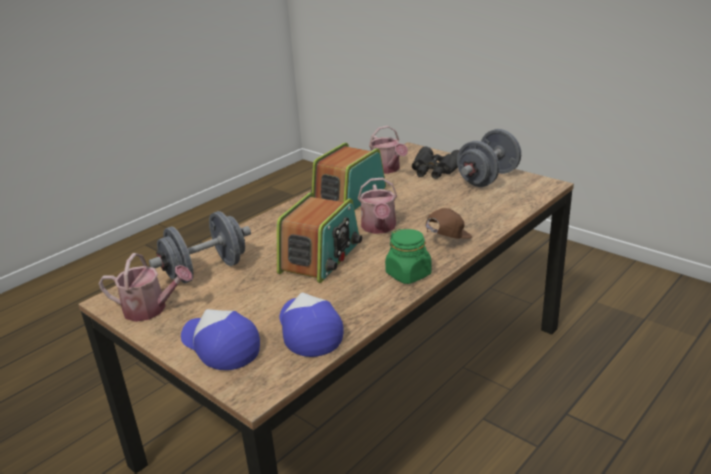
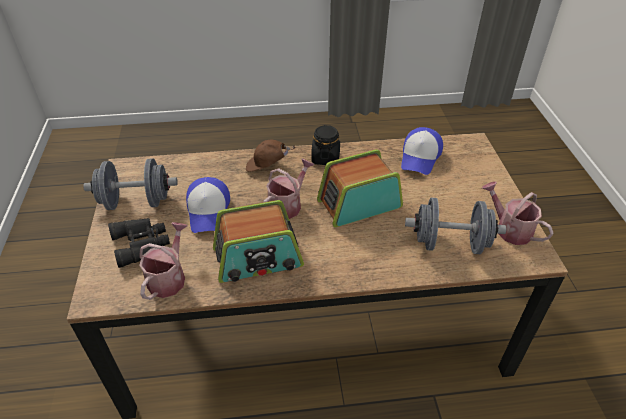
camera: 140 degrees left, 15 degrees up
(220, 346) = (477, 175): cap -> cap (209, 211)
(408, 274) = (325, 158): green jar -> black jar

